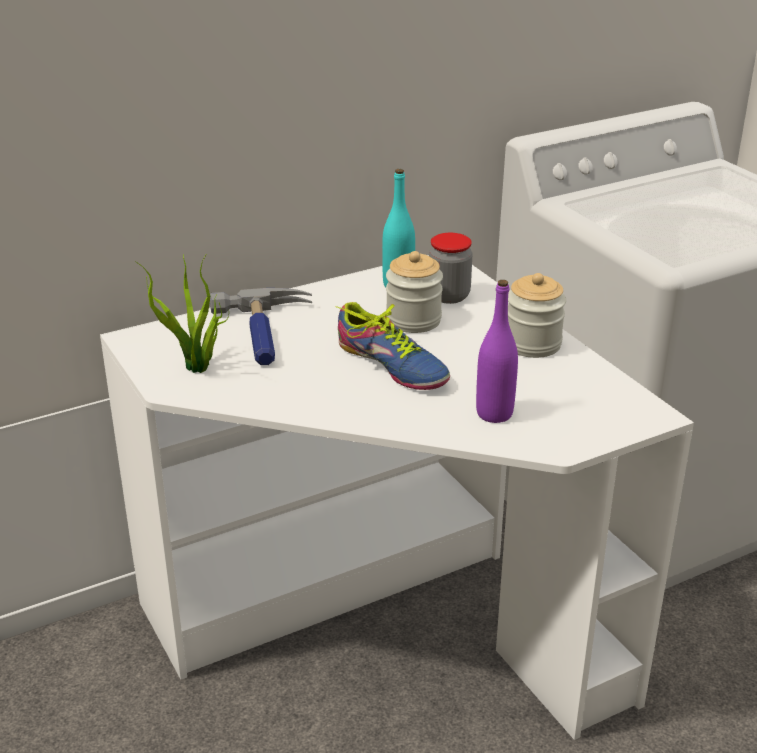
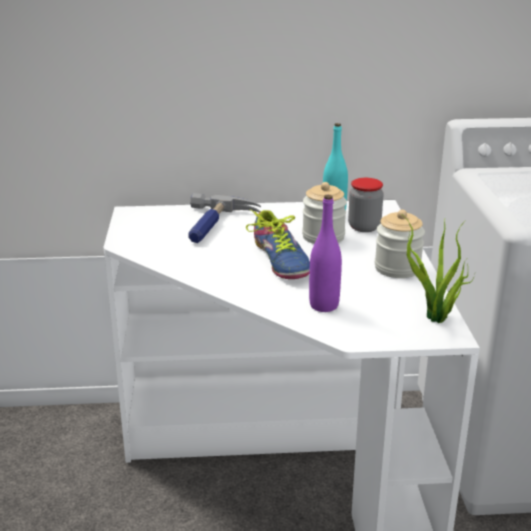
camera: 25 degrees right, 5 degrees down
(197, 369) = (151, 236): potted plant -> potted plant (436, 319)

